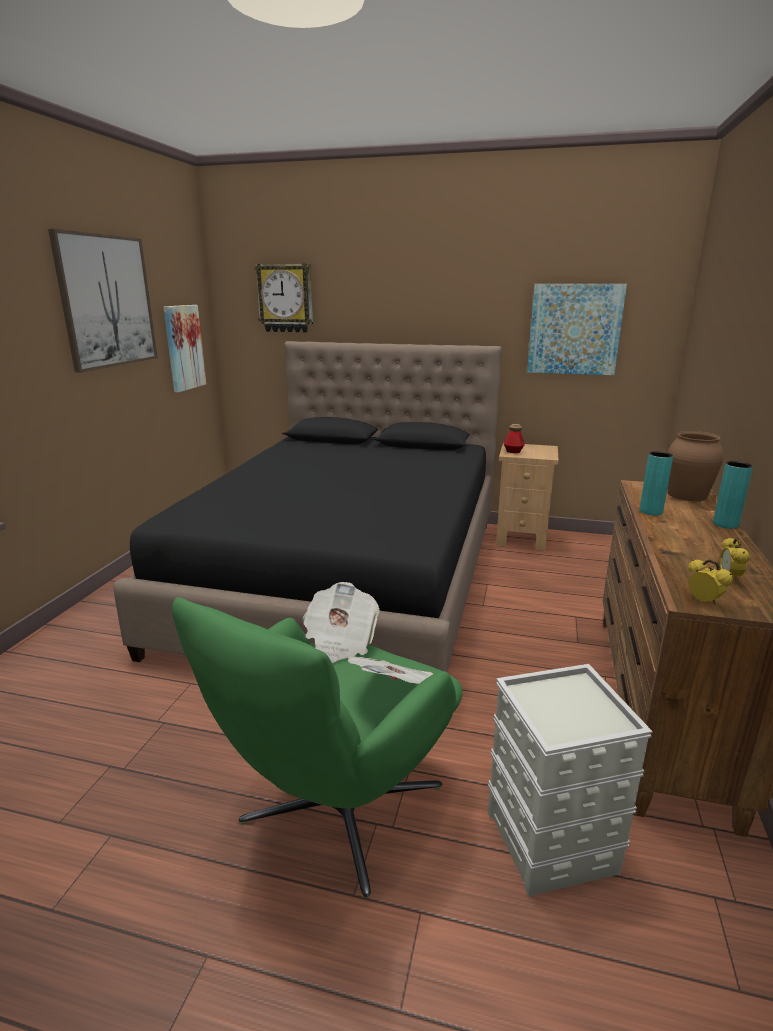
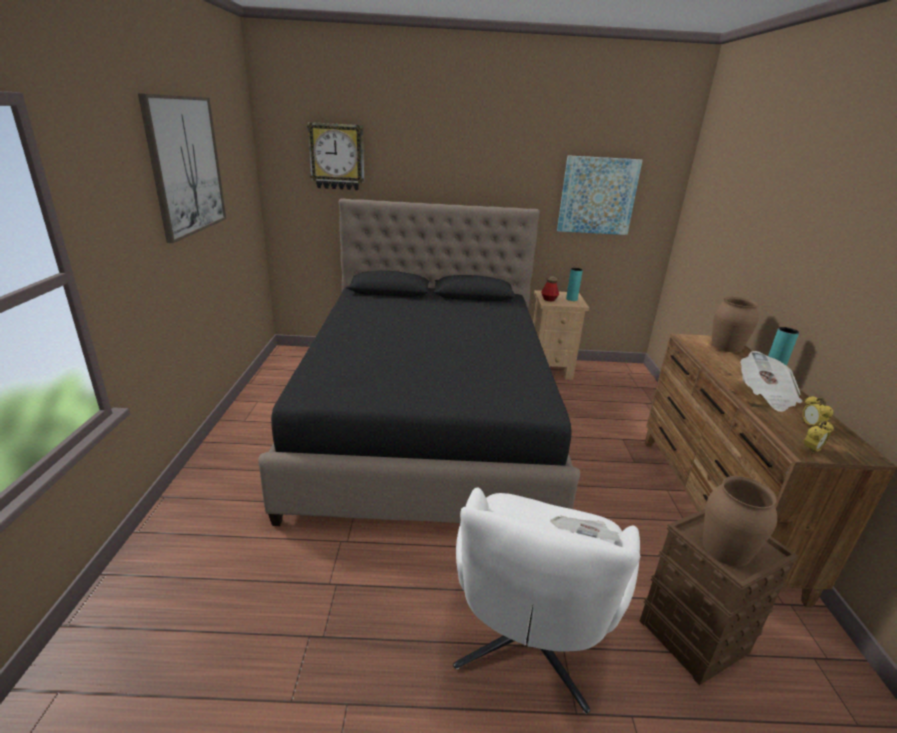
camera: 15 degrees left, 5 degrees up
(184, 347) = (241, 205): picture -> none
(339, 808) = (528, 639): green armchair -> white armchair
(340, 641) = (511, 500): newspaper -> newspaper (765, 396)
(552, 842) = (694, 637): grey storage box -> brown storage box
(559, 713) = (726, 549): none -> brown vase
(651, 511) = (714, 365): turquoise vase -> turquoise vase (571, 299)
(703, 602) = (811, 450): alarm clock -> alarm clock turned 105 degrees clockwise

